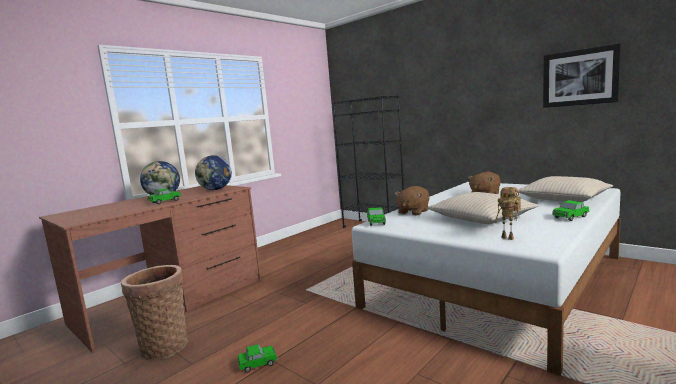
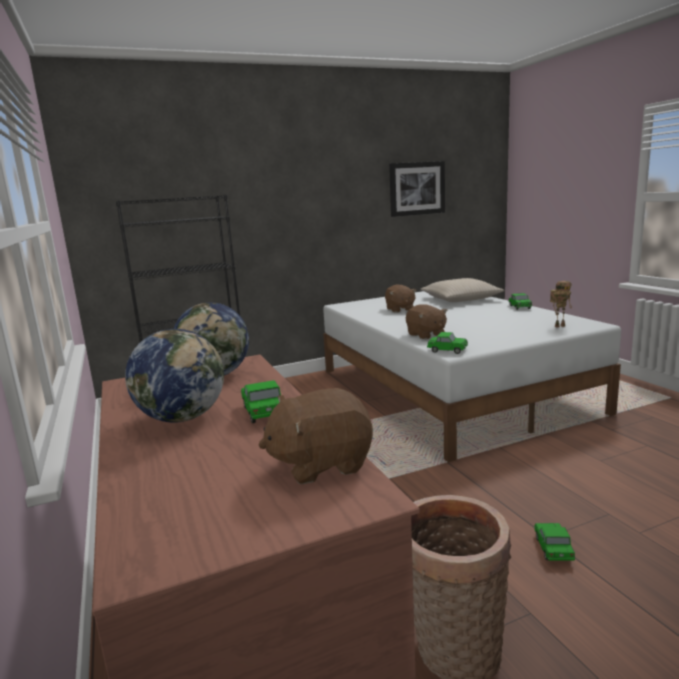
camera: 65 degrees left, 5 degrees up
(108, 214) = (320, 463): none -> brown plush toy
(481, 218) = (488, 322): beige pillow -> none

